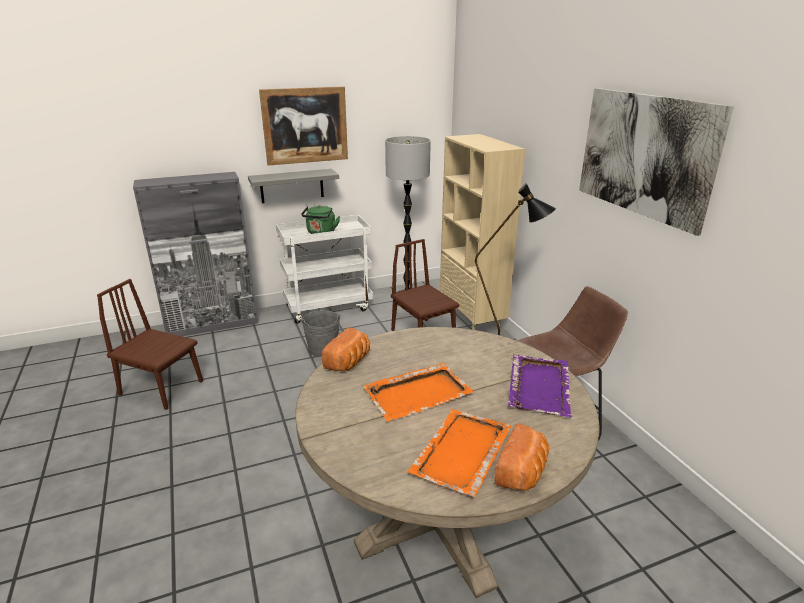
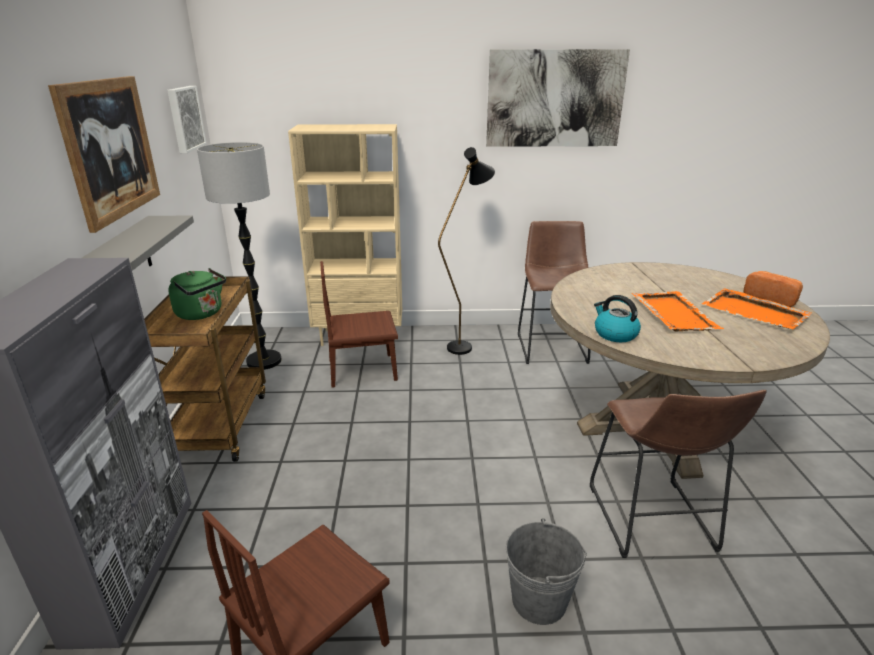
camera: 70 degrees left, 0 degrees up
(284, 519) = (652, 523): none -> brown stool
(323, 349) = (333, 447): grey bucket -> grey bucket (539, 600)
(329, 307) = (219, 424): white cart -> brown cart
(349, 362) = (614, 334): bread -> kettle
(410, 116) = (184, 118): none -> picture
(539, 386) = (662, 274): purple tray -> none

